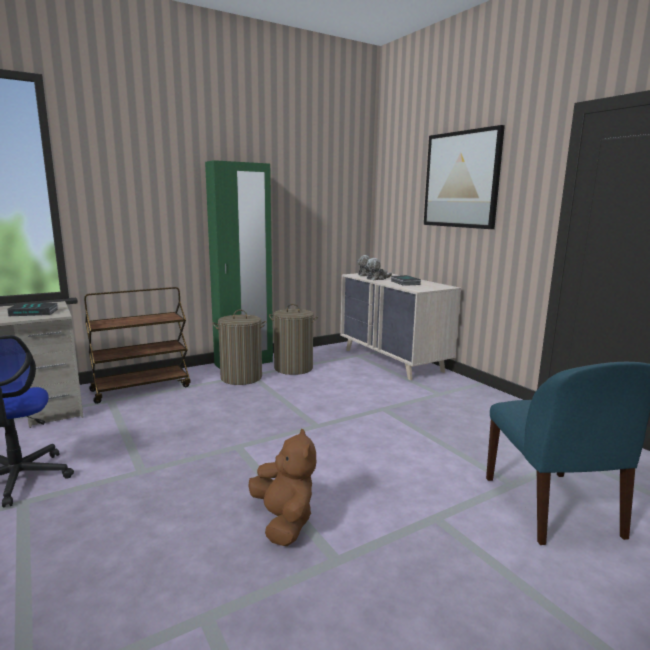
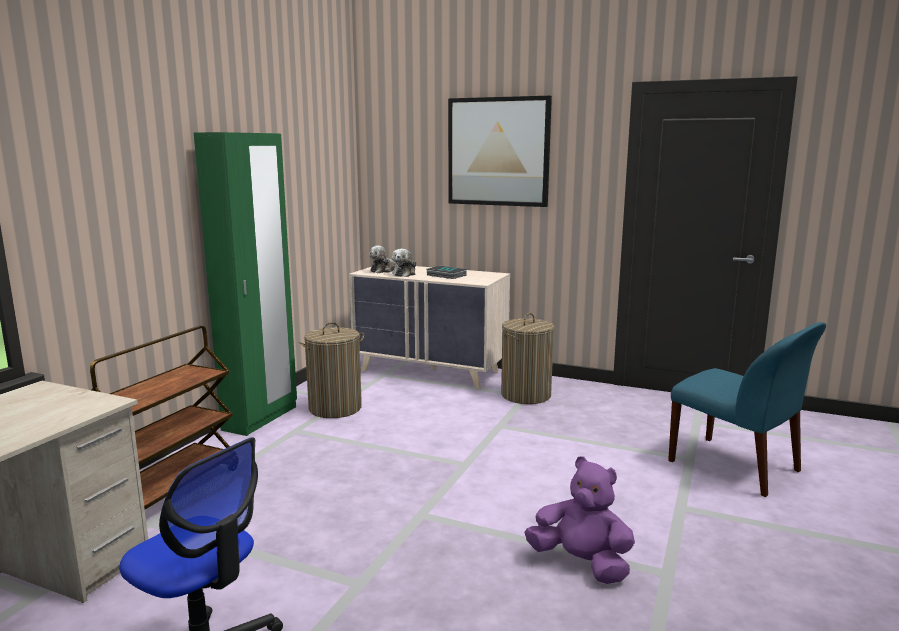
camera: 35 degrees left, 0 degrees up
(34, 312) = (54, 408): book -> none
(241, 377) = (289, 437): laundry basket -> laundry basket (526, 395)
(284, 521) = (581, 563): brown plush toy -> purple plush toy

